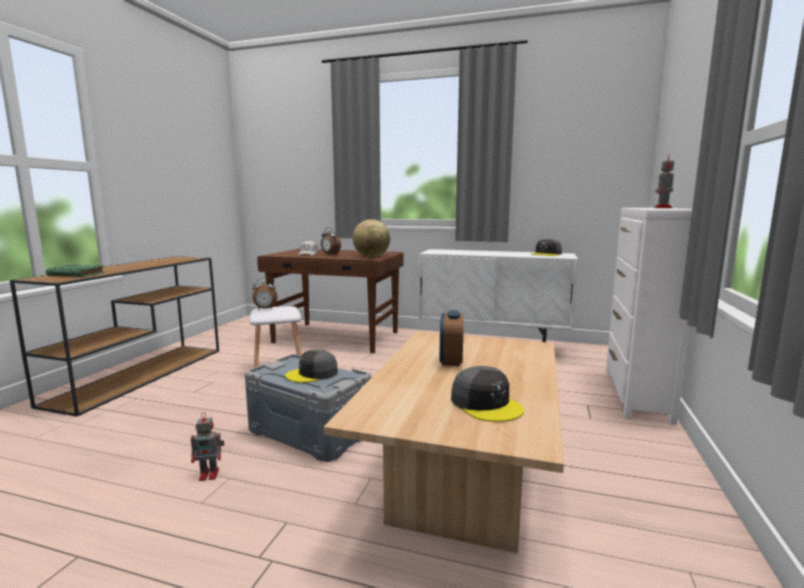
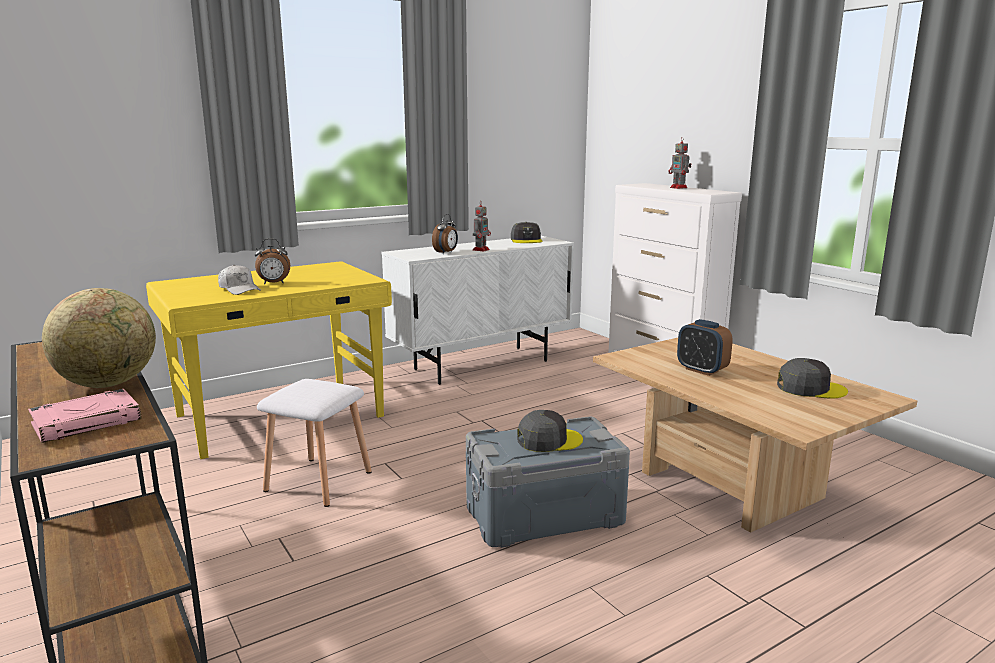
camera: 50 degrees left, 5 degrees up
(77, 274) = (88, 422): green book -> pink book
(210, 474) = (569, 597): toy robot -> toy robot (481, 249)
(265, 309) = (296, 393): alarm clock -> alarm clock (446, 252)
(312, 374) = (548, 440): grey cap -> grey cap turned 120 degrees counterclockwise
(336, 338) = (282, 416): brown desk -> yellow desk
(372, 257) = (354, 277): globe -> globe (108, 384)

